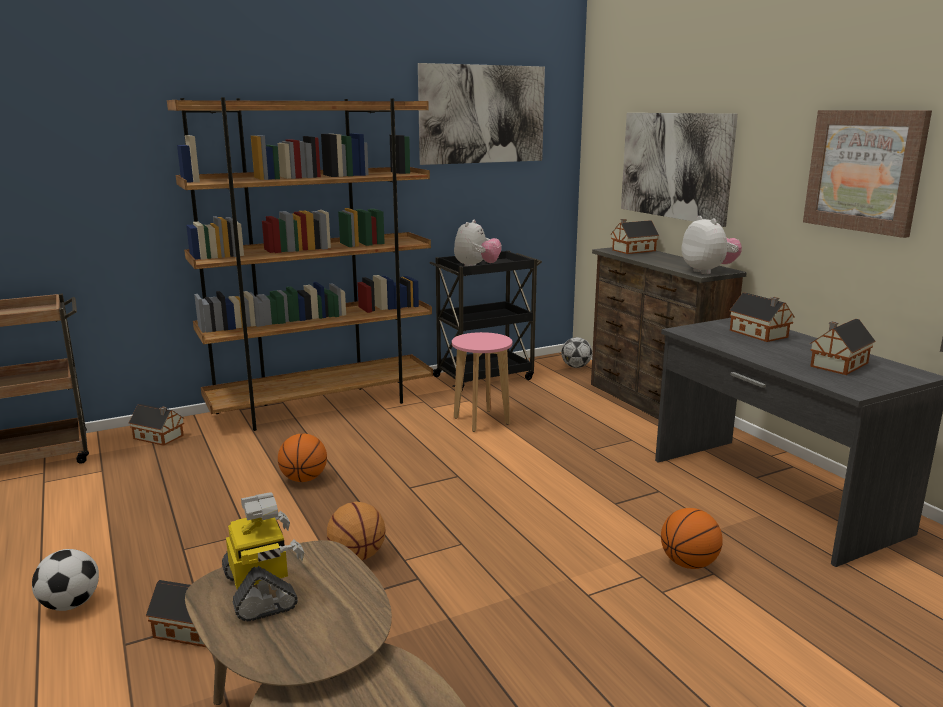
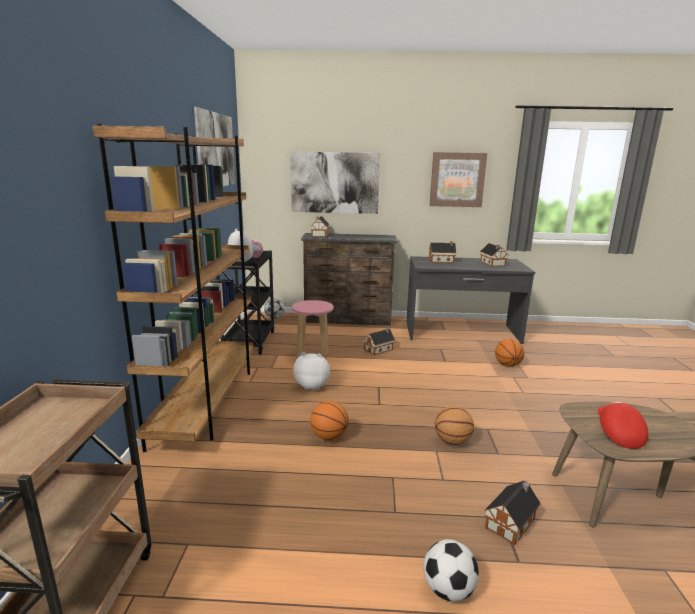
camera: 60 degrees left, 0 degrees up
(159, 437) = (153, 493): toy house -> toy house (379, 349)
(262, 591) = (617, 433): toy robot -> red cap
(708, 271) = (387, 237): plush toy -> plush toy (313, 386)

